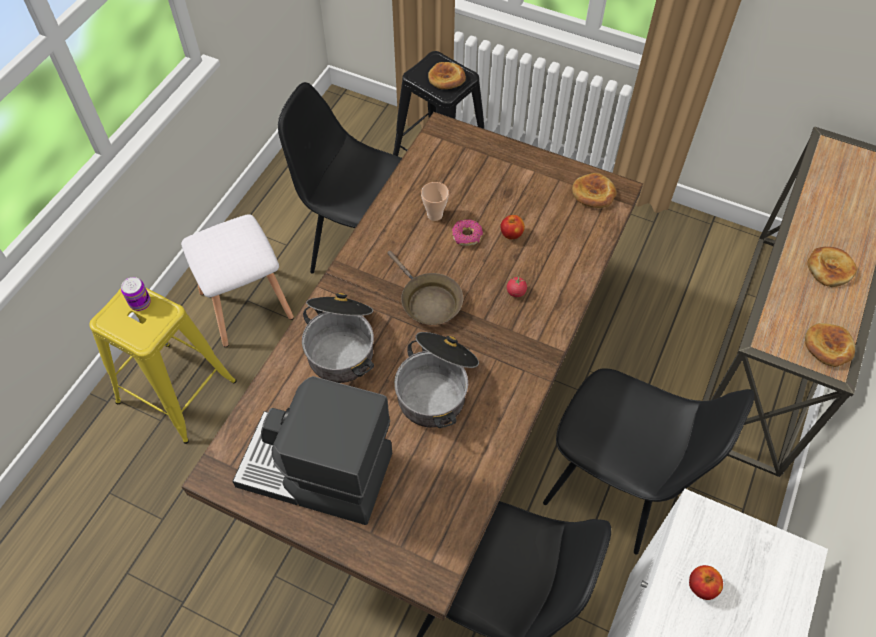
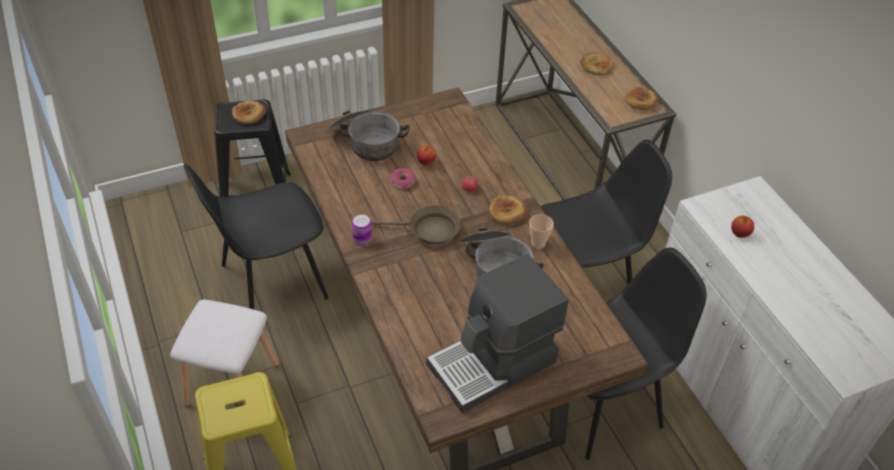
camera: 50 degrees left, 10 degrees down
(140, 302) = (225, 394): can -> can (362, 239)
(341, 343) = (413, 291): cooking pot -> cooking pot (366, 142)
(434, 215) = (368, 184): cup -> cup (538, 244)
(593, 193) = (440, 110): bread -> bread (507, 212)

